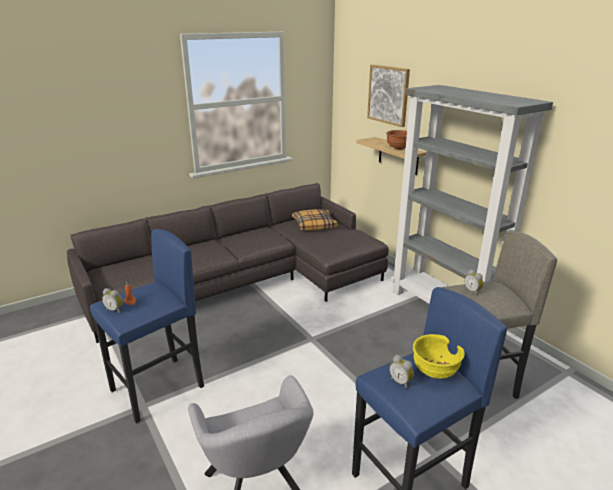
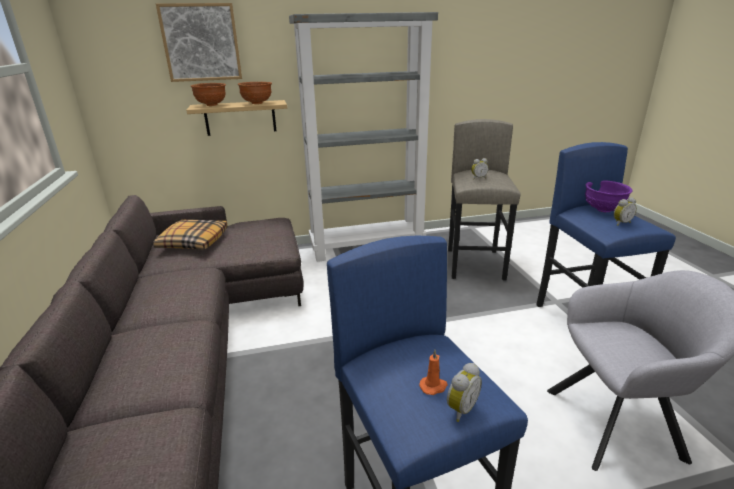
camera: 70 degrees left, 0 degrees up
(377, 141) = (211, 105): none -> brown bowl
(434, 372) = (603, 210): yellow bowl -> purple bowl

